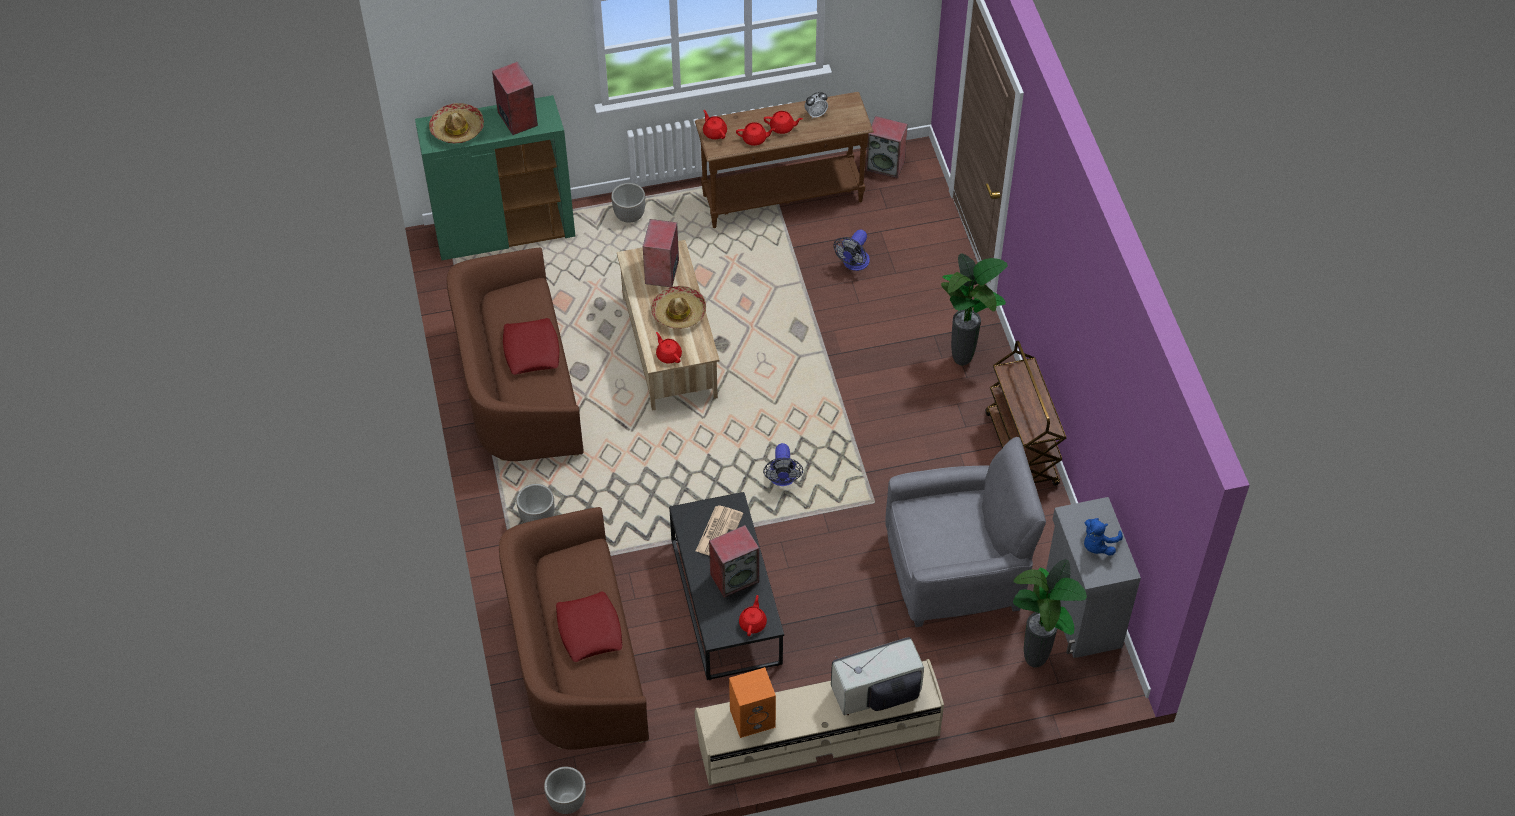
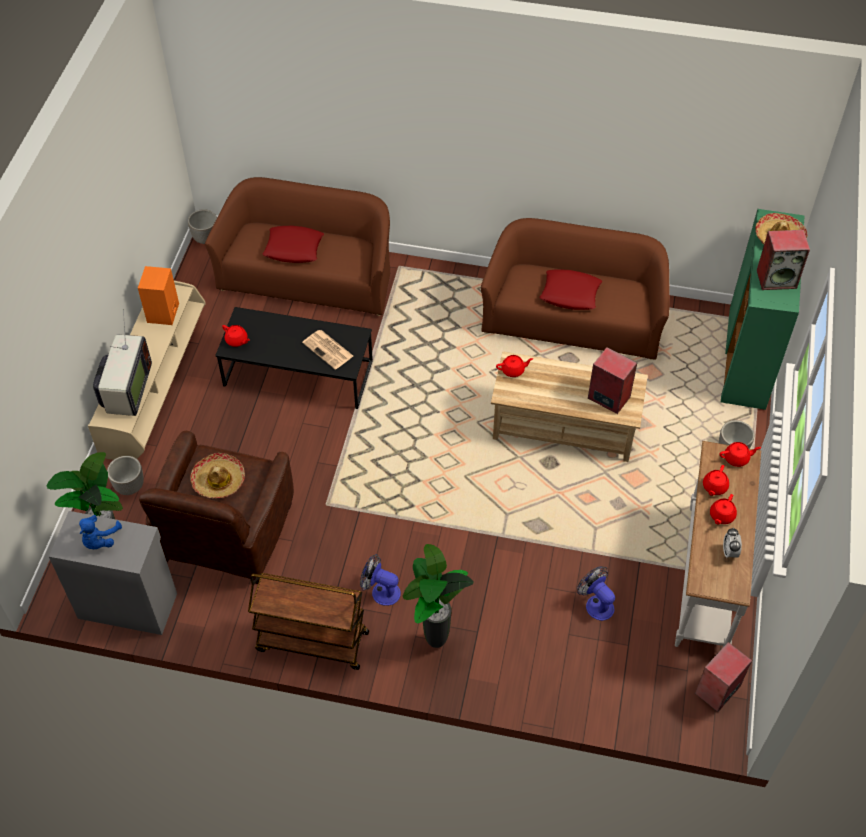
camera: 115 degrees right, 0 degrees up
(538, 518) = (440, 292): planter -> planter (130, 487)
(679, 313) = (556, 393): hat -> hat (219, 480)
(735, 577) = (282, 344): speaker -> none
(782, 479) = (386, 452): fan -> fan (381, 591)
(783, 200) = (704, 578): brown console table -> white console table
(956, 570) = (226, 534): grey armchair -> brown armchair
(1097, 545) = (100, 540): blue plush toy -> blue plush toy turned 135 degrees counterclockwise

